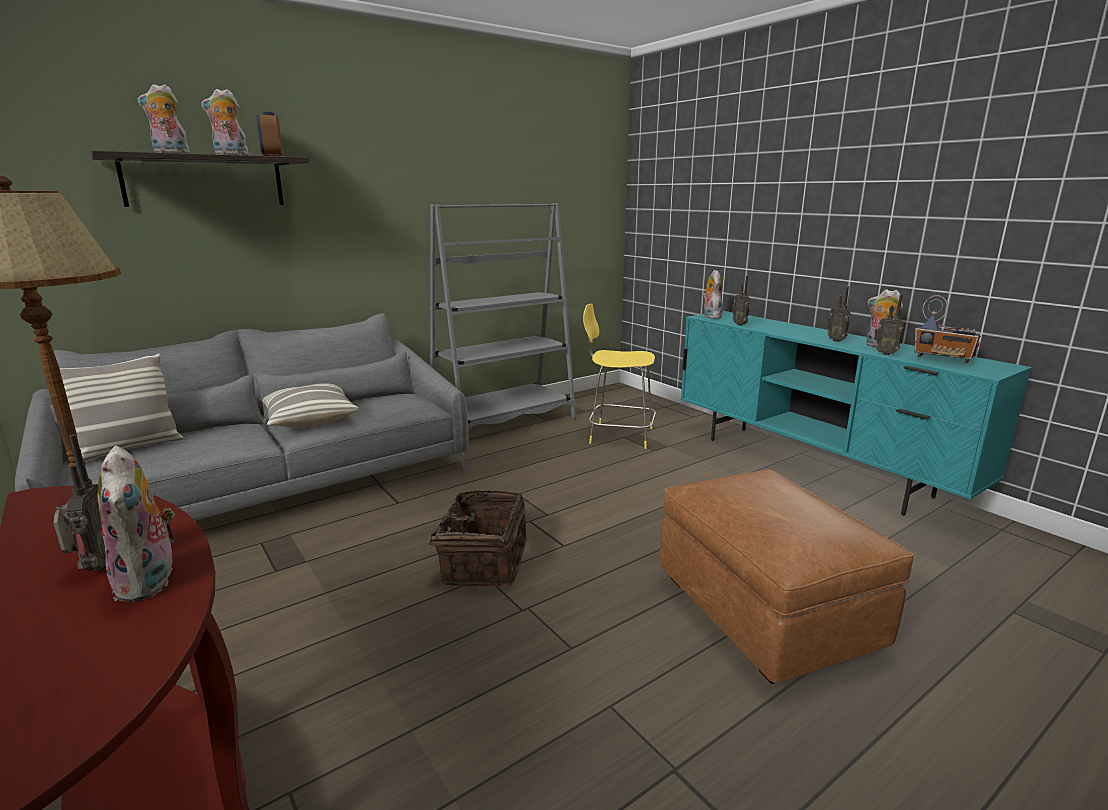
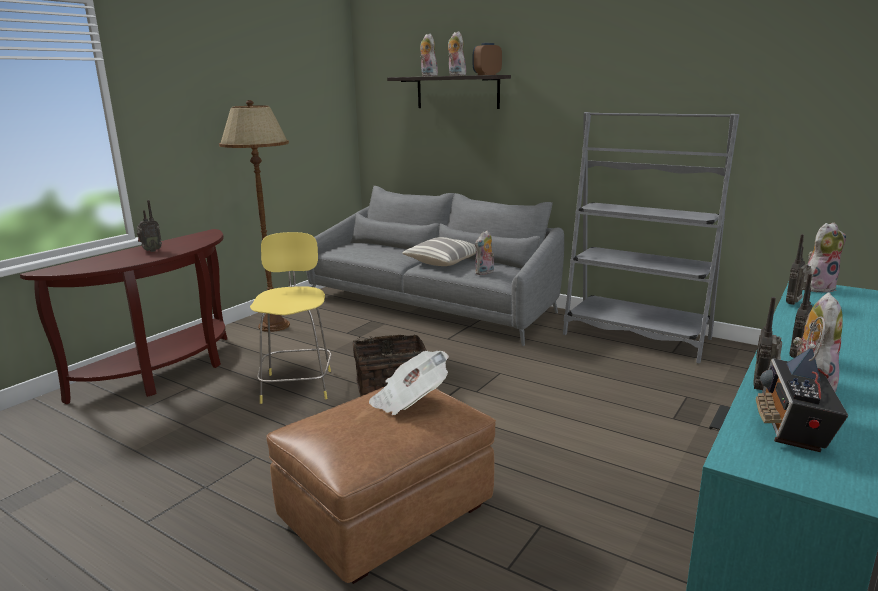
camera: 70 degrees right, 0 degrees up
(128, 449) = (366, 246): pillow -> none
(150, 582) = (139, 258): plush toy -> plush toy (485, 273)
(618, 435) = (687, 393): yellow stool -> yellow stool (297, 385)
(751, 488) = (409, 401): none -> newspaper

